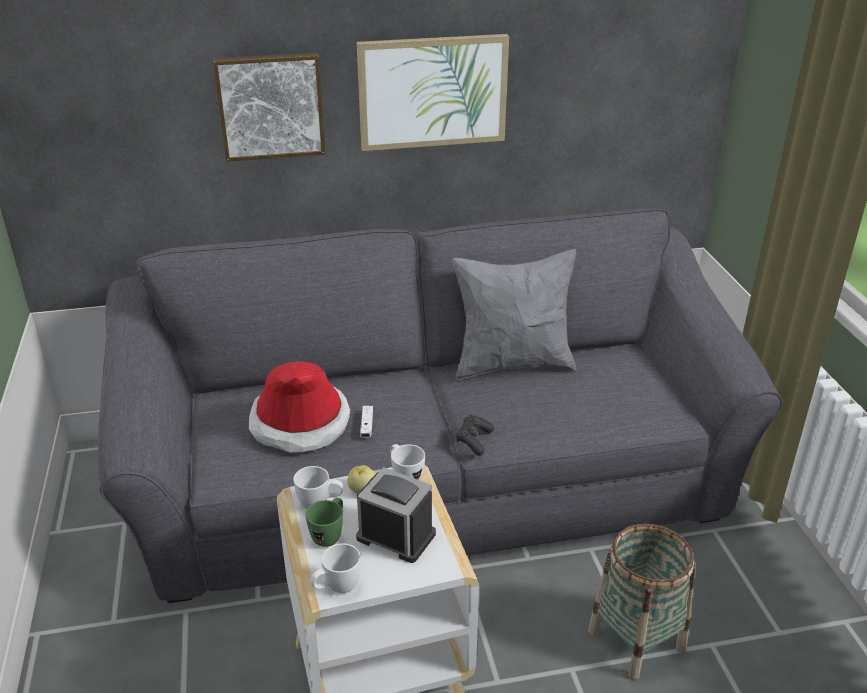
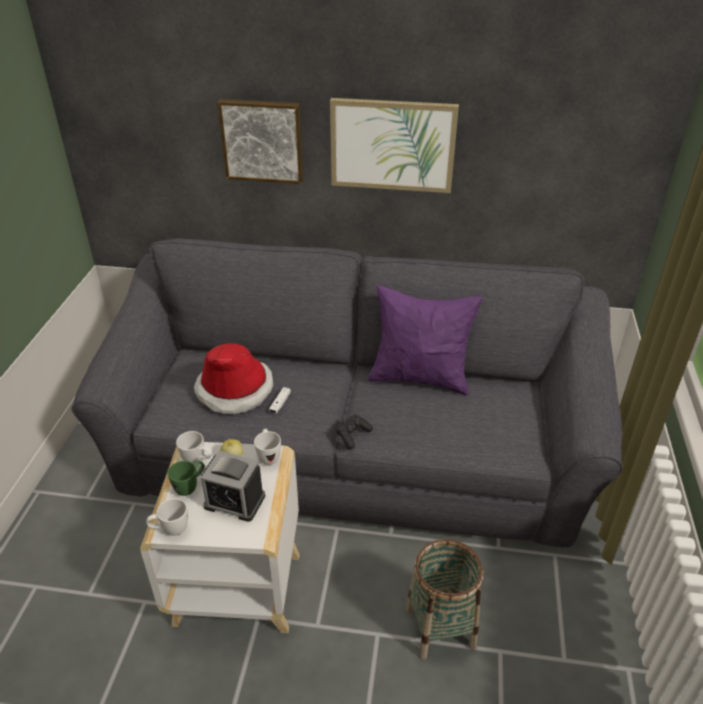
camera: 20 degrees right, 5 degrees up
(396, 536) = (234, 501): alarm clock -> alarm clock turned 150 degrees clockwise
(513, 364) = (420, 378): grey pillow -> purple pillow

